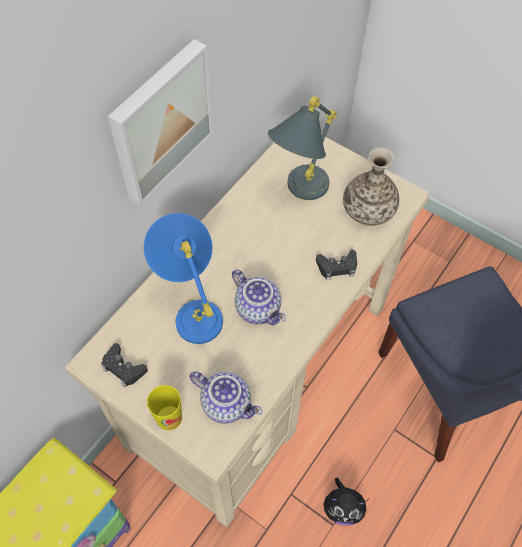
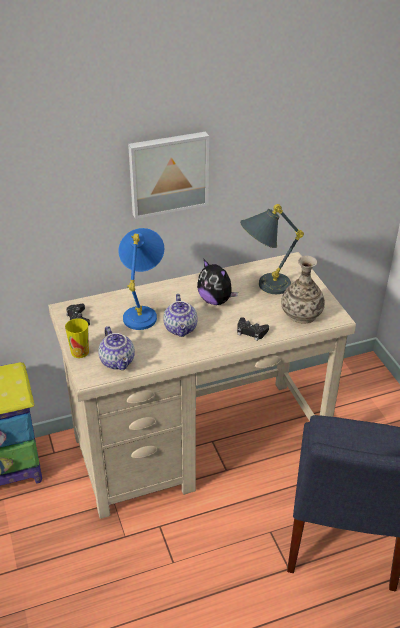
camera: 35 degrees right, 20 degrees down
(342, 508) = (189, 556): plush toy -> plush toy (215, 300)

